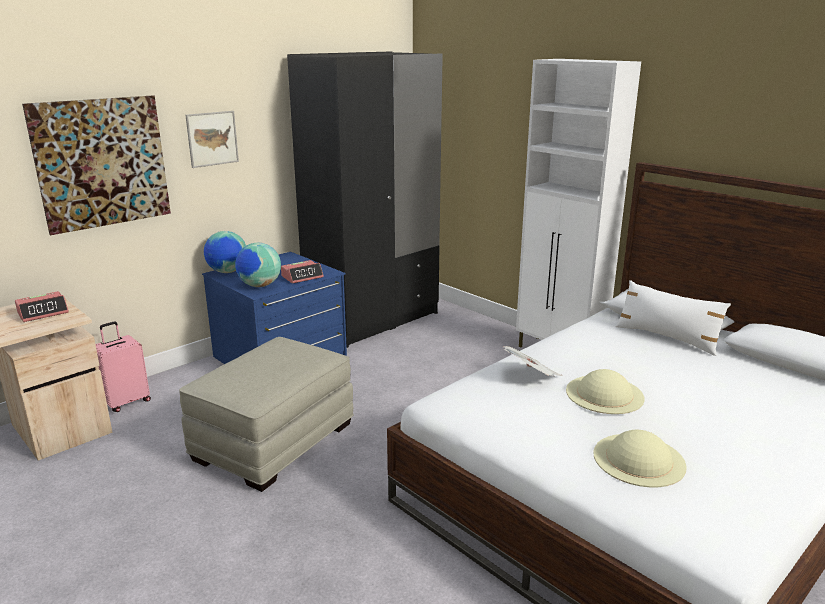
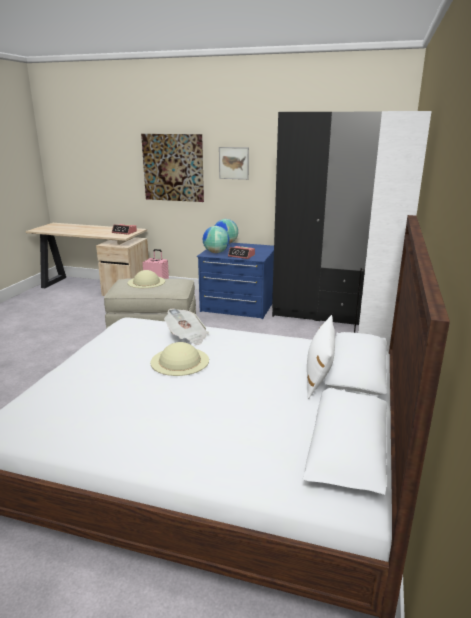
camera: 60 degrees right, 0 degrees up
(639, 459) = (98, 385): beige hat -> beige hat (146, 282)

